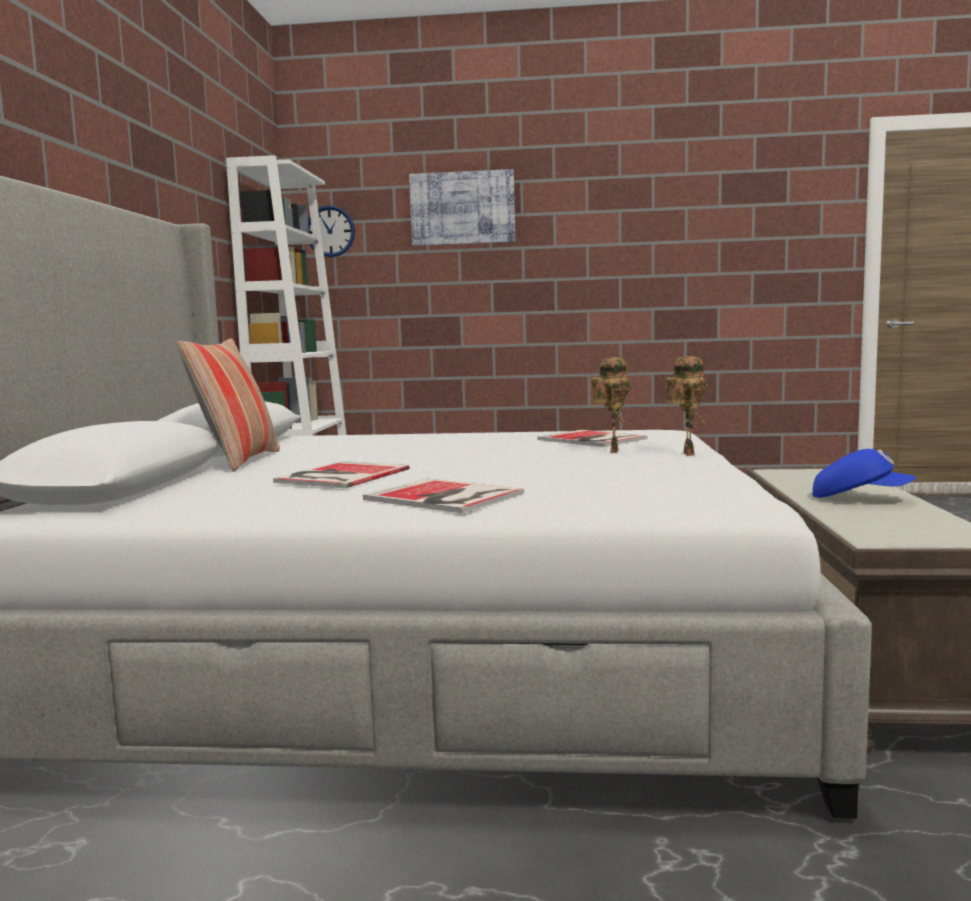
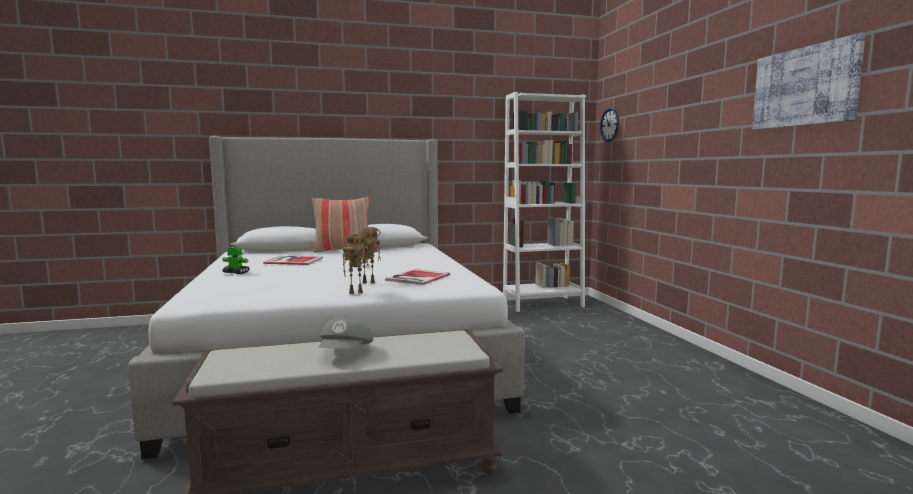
camera: 70 degrees right, 0 degrees up
(444, 497) = (236, 273): book -> toy robot
(462, 208) = (667, 102): picture -> picture (804, 86)
(859, 498) = (346, 353): blue cap -> grey cap

